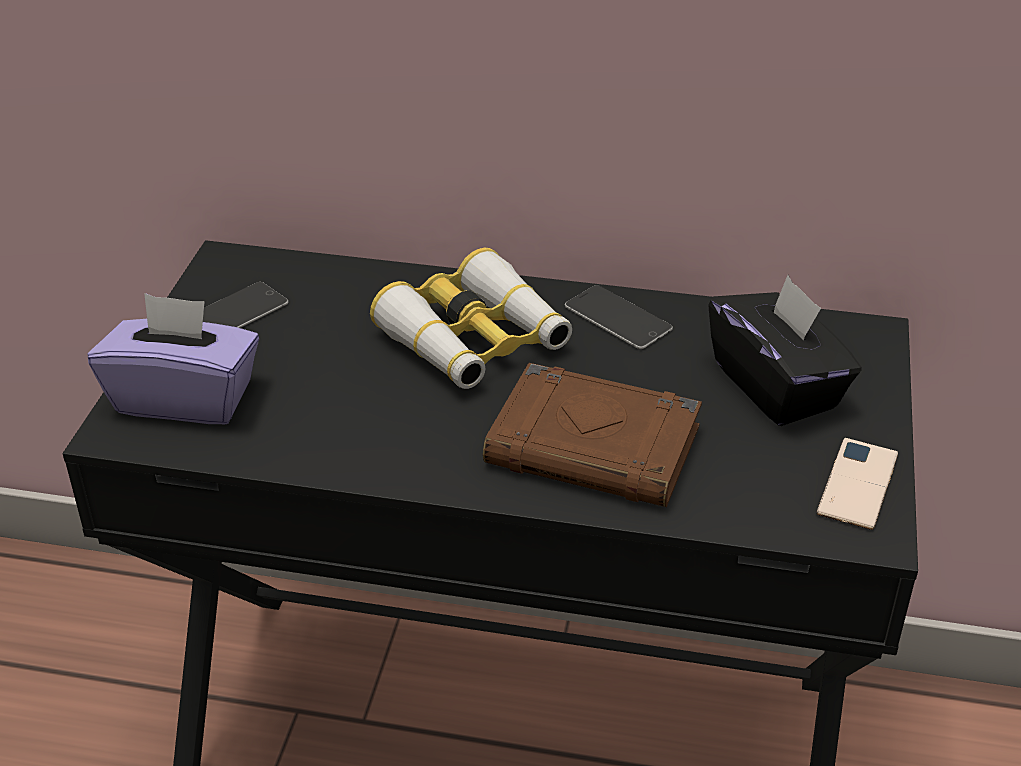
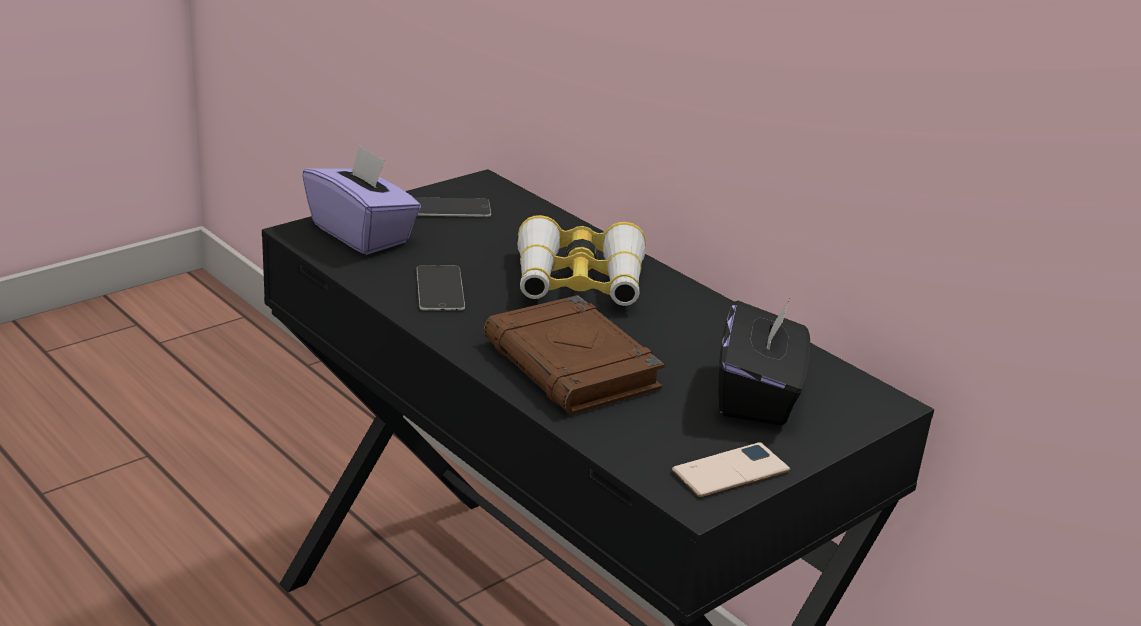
camera: 35 degrees right, 10 degrees down
(618, 317) = (698, 312): phone -> phone (440, 288)

